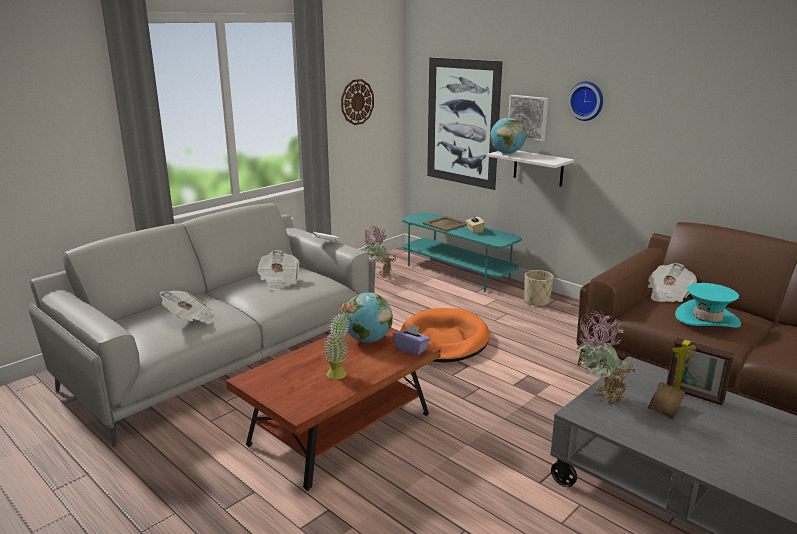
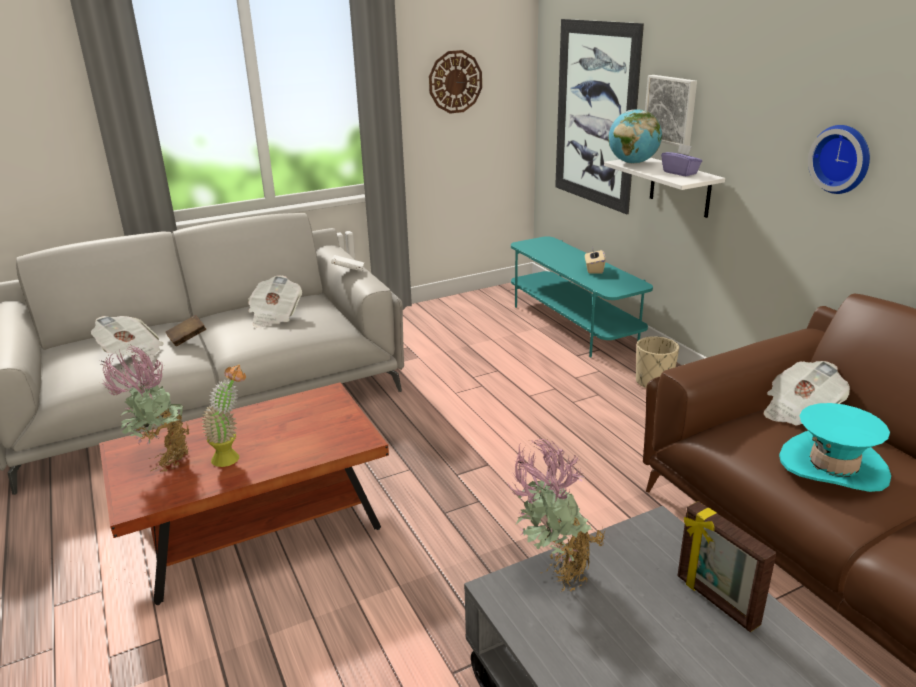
camera: 20 degrees right, 5 degrees up
(367, 340) = (308, 415): globe -> none
(379, 276) = (467, 317): potted plant -> potted plant (162, 459)
(411, 349) = (349, 438): purple tissue box -> purple tissue box (680, 173)
(444, 340) = (483, 420): orange dog bed -> none
(445, 224) = (561, 256): beige tray -> none
(587, 100) = (747, 86): wall clock -> wall clock (842, 159)
(665, 408) = (646, 615): brown book -> brown book (187, 339)

